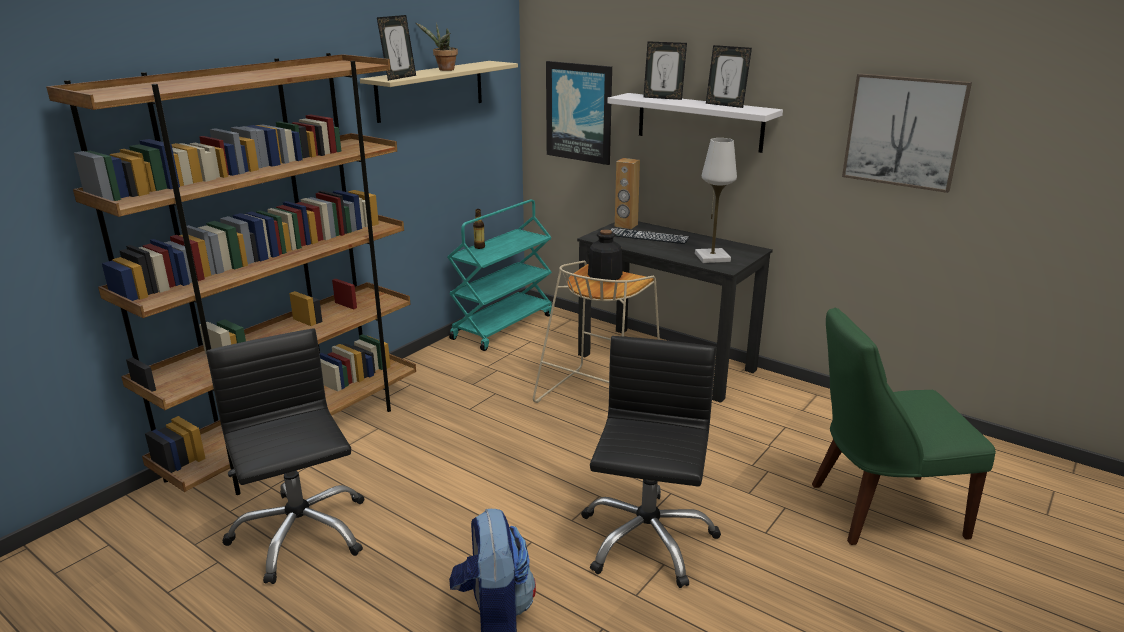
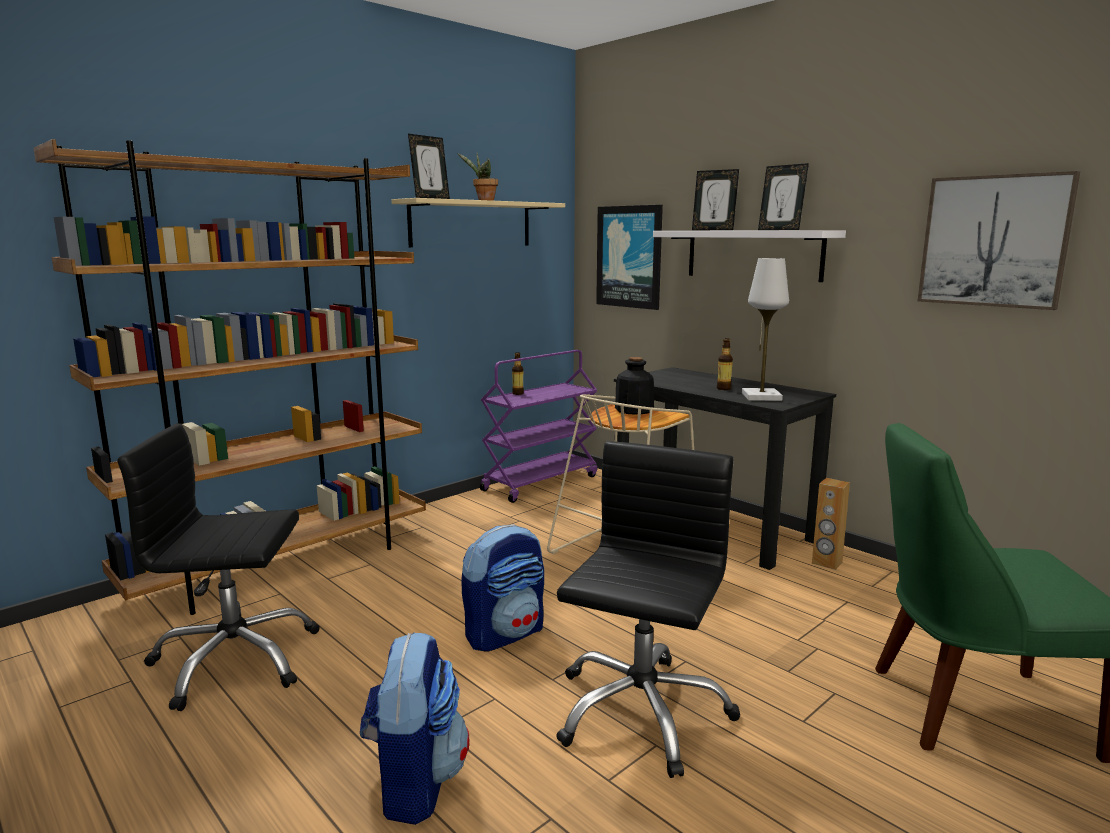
camera: 10 degrees right, 10 degrees down
(300, 533) = (234, 660): black office chair -> black office chair turned 75 degrees counterclockwise
(502, 326) = (540, 482): turquoise cart -> purple cart
(521, 484) = (505, 633): none -> backpack
(626, 225) = (672, 372): brown speaker -> brown speaker (826, 563)
(647, 236) = (692, 380): keyboard -> none
(677, 248) = (723, 388): none -> bottle

